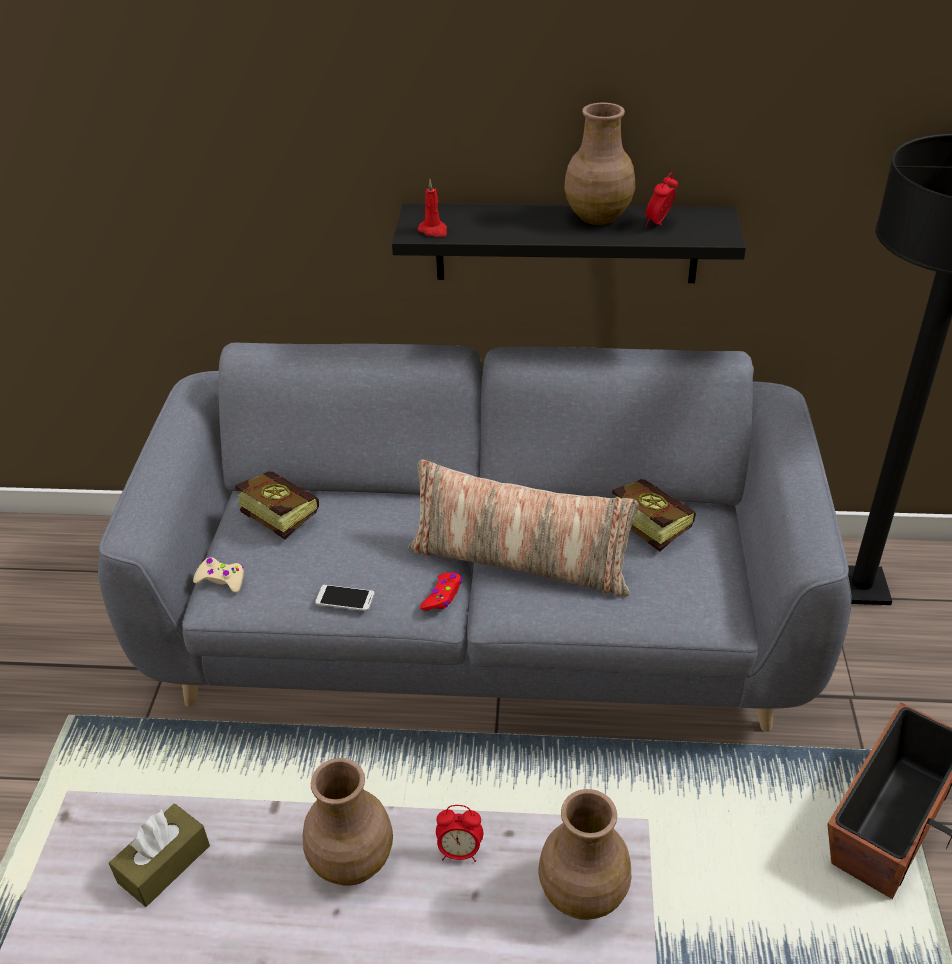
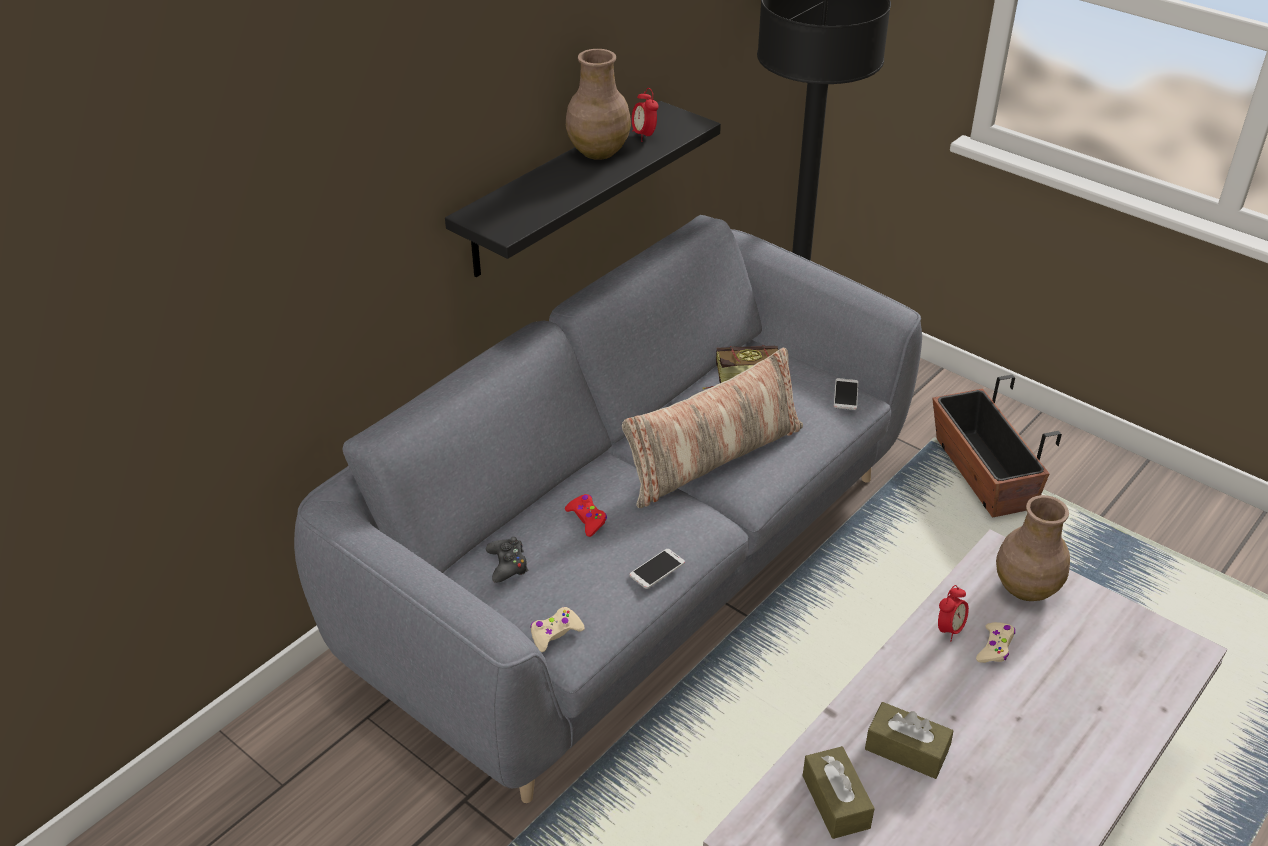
camera: 55 degrees left, 0 degrees up
(265, 890) = (906, 750): none -> brown tissue box
(275, 515) = (507, 565): book -> black game controller
(351, 861) = (915, 690): brown vase -> none
(433, 231) = (516, 222): red candle -> none
(442, 596) = (709, 515): red game controller -> red game controller (587, 519)
(466, 904) = (995, 647): none -> beige game controller
(714, 603) = (846, 394): none -> phone

